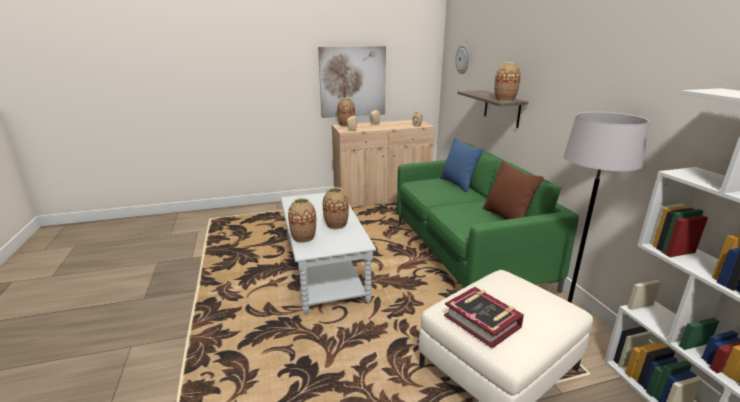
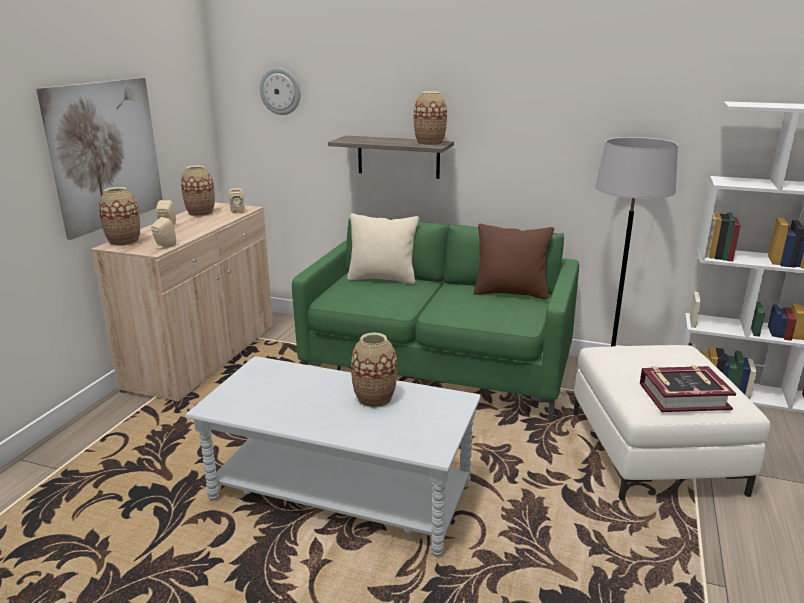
camera: 55 degrees left, 0 degrees up
(303, 238) = (383, 438): vase -> vase (200, 213)
(458, 184) = (382, 278): blue pillow -> beige pillow

